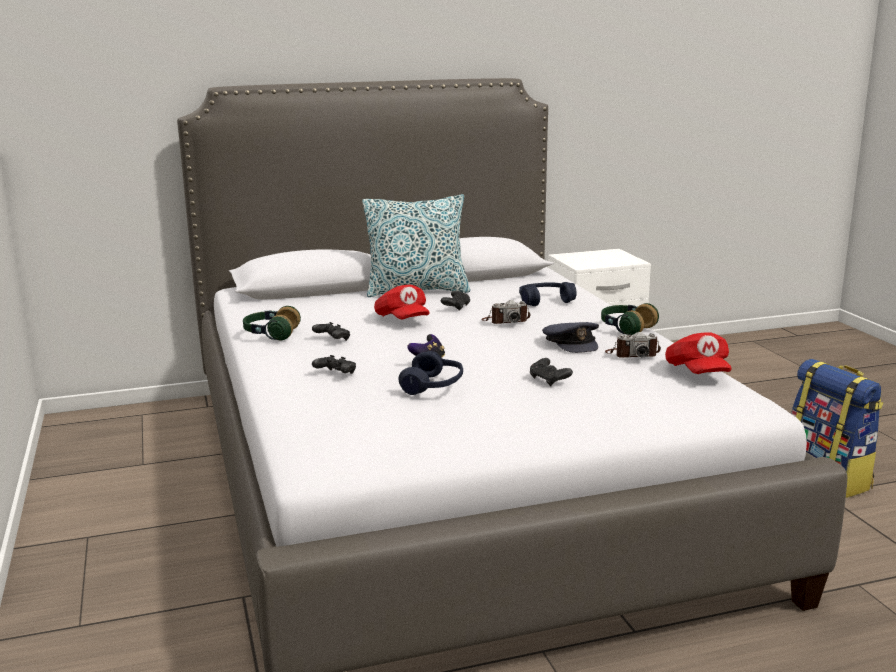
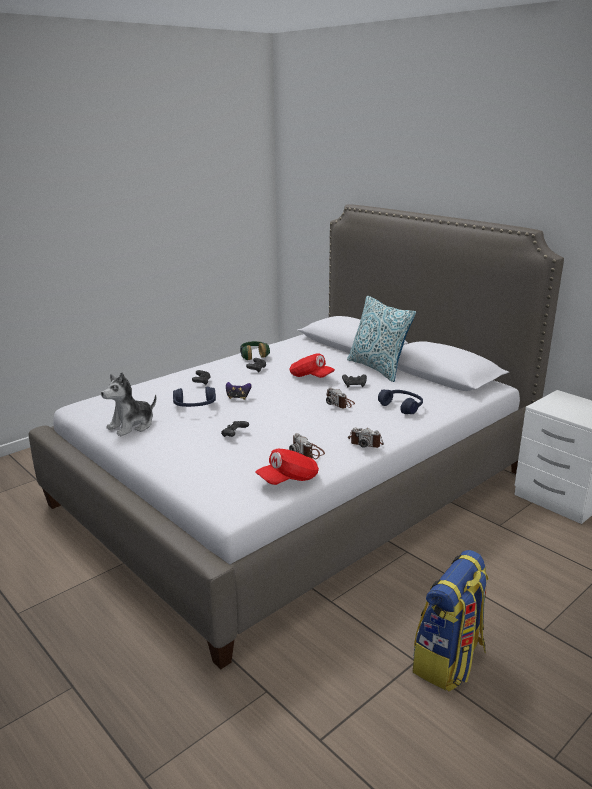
camera: 65 degrees right, 5 degrees up
(402, 320) = (311, 377): red cap -> red cap turned 90 degrees counterclockwise
(454, 436) = (132, 426): none -> plush toy
(572, 343) = (313, 430): grey cap -> none
(626, 329) = (365, 442): headphones -> camera

